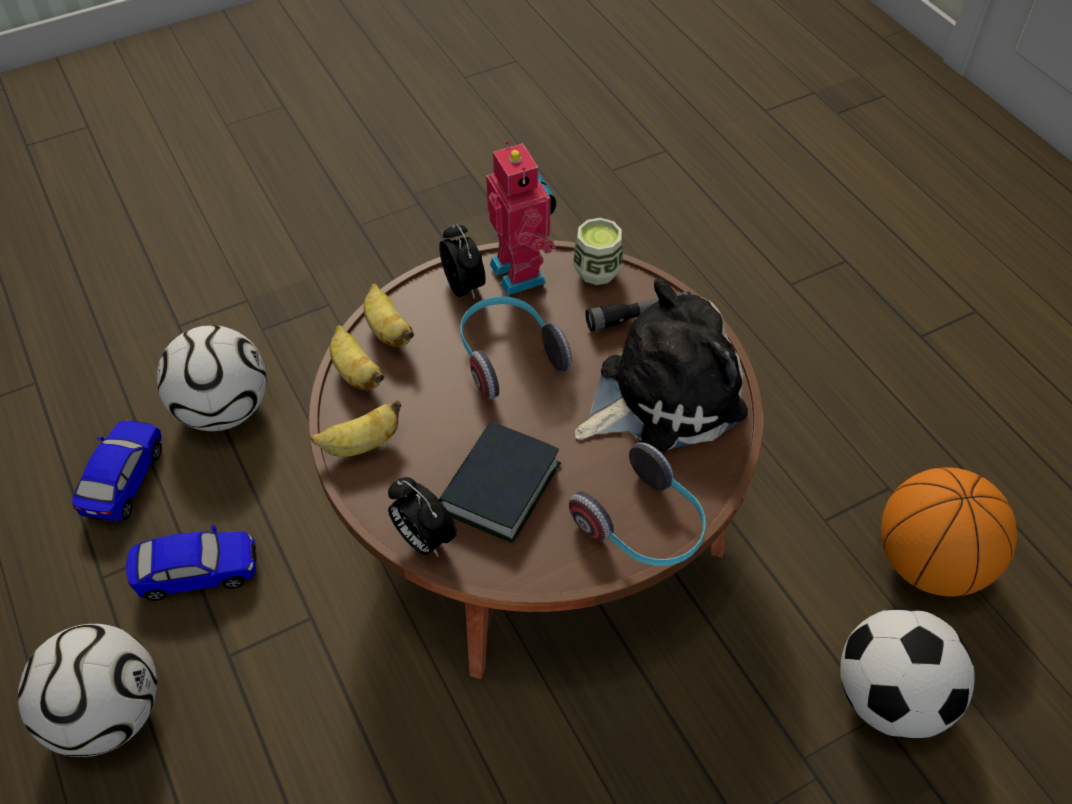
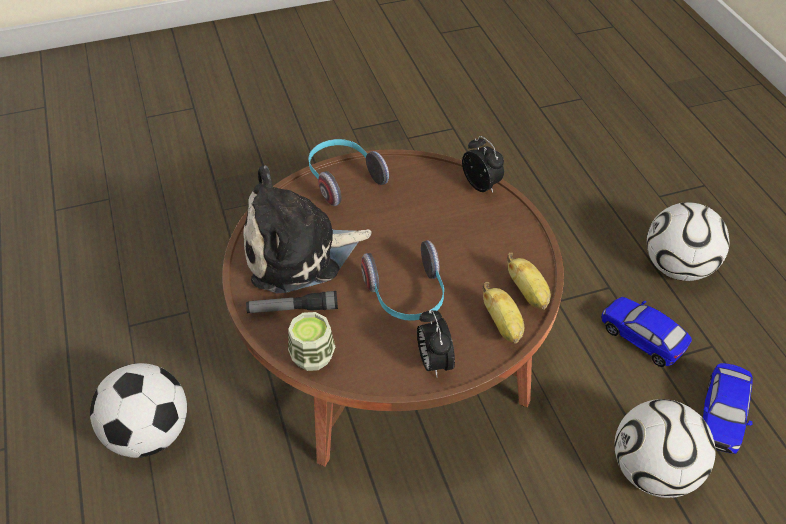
camera: 170 degrees left, 5 degrees down
(198, 573) = (641, 339): toy car -> toy car turned 45 degrees clockwise
(361, 444) = (523, 243): banana -> none
(499, 488) = (429, 210): book -> none
(521, 272) = (380, 364): toy robot -> none
(890, 697) = (211, 216): football -> football (148, 434)
(929, 563) = (137, 276): basketball -> none

